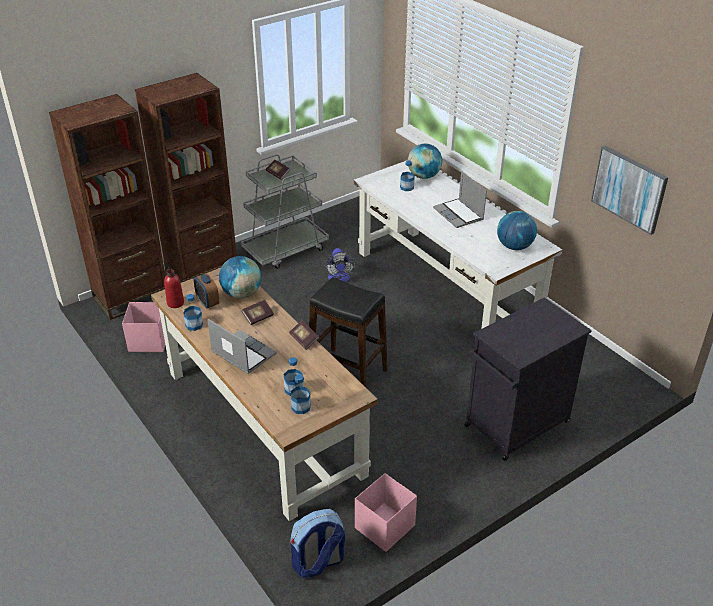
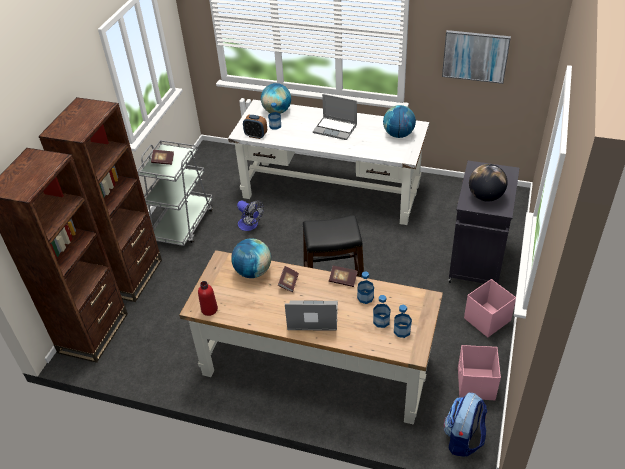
camera: 35 degrees left, 5 degrees up
(148, 341) = (152, 360): pink storage box -> pink storage box (486, 320)
(194, 325) = (247, 318): bottle -> bottle (365, 297)
(207, 302) = (235, 294): alarm clock -> alarm clock (256, 135)
(517, 337) = (485, 197): none -> globe

